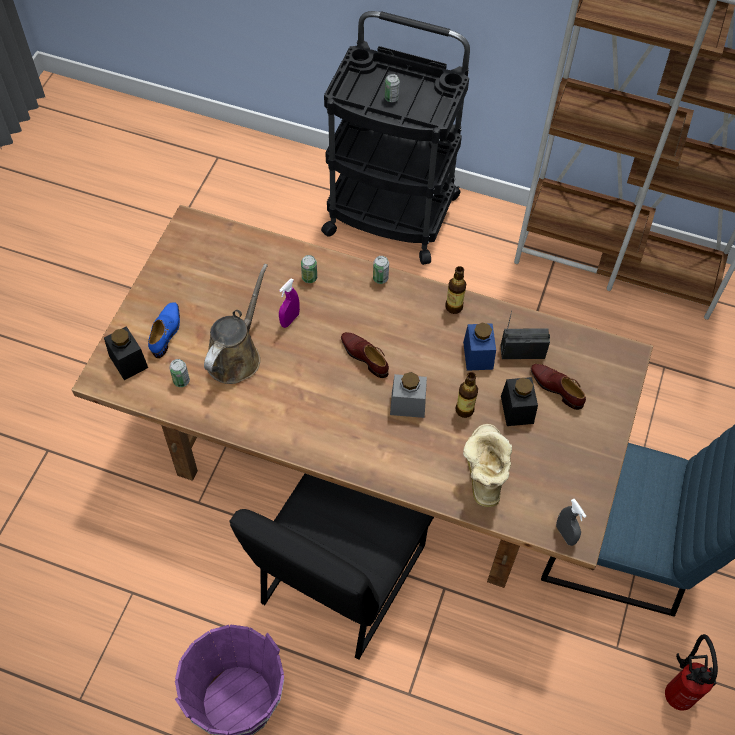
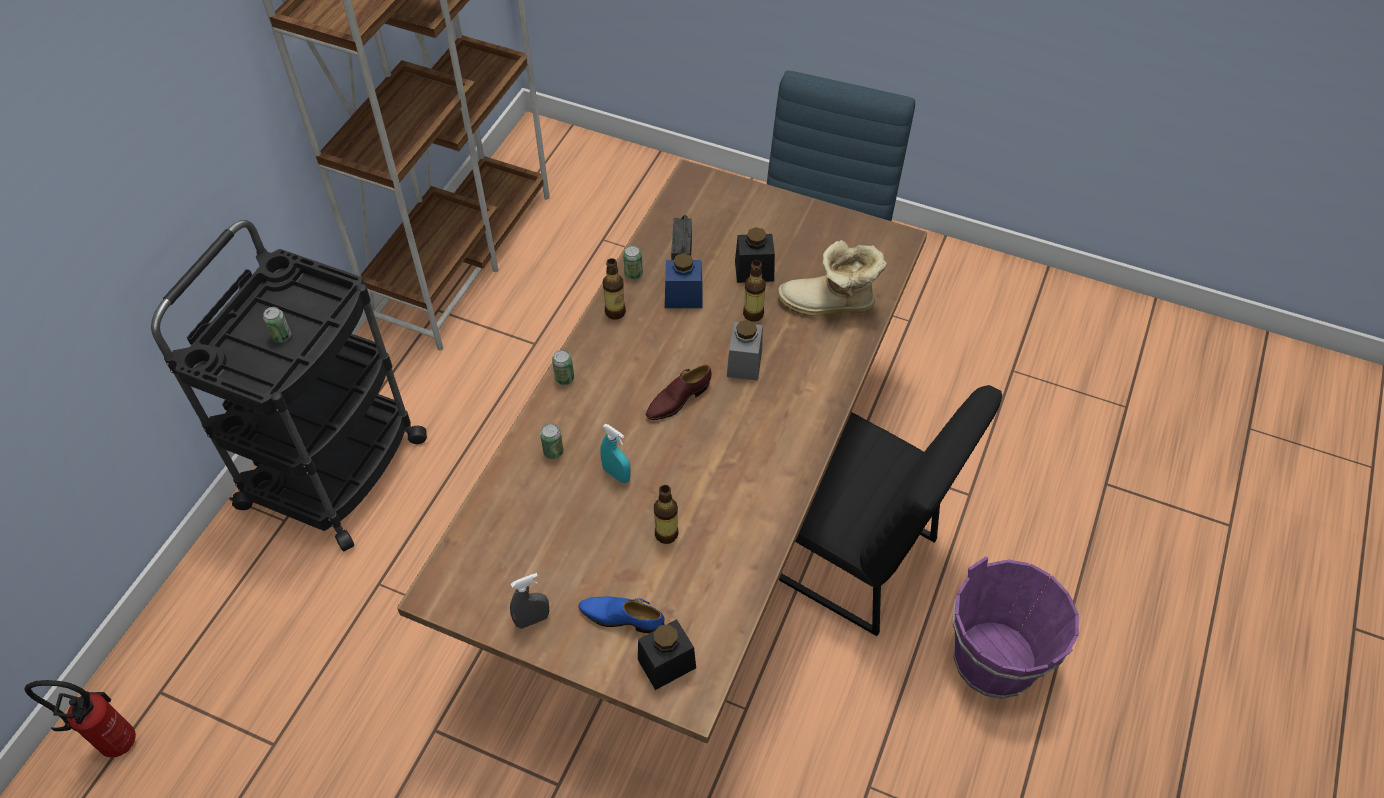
camera: 85 degrees left, 5 degrees down
(181, 381) = (701, 597): can -> can (633, 274)
(236, 355) = (666, 534): brown watering can -> bottle
(290, 320) = (616, 474): purple spray bottle -> turquoise spray bottle
(556, 388) = (729, 237): brown shoe -> none
(565, 534) = (896, 249): grey spray bottle -> grey spray bottle (532, 620)
(678, 691) = (947, 282): fire extinguisher -> fire extinguisher (114, 740)

